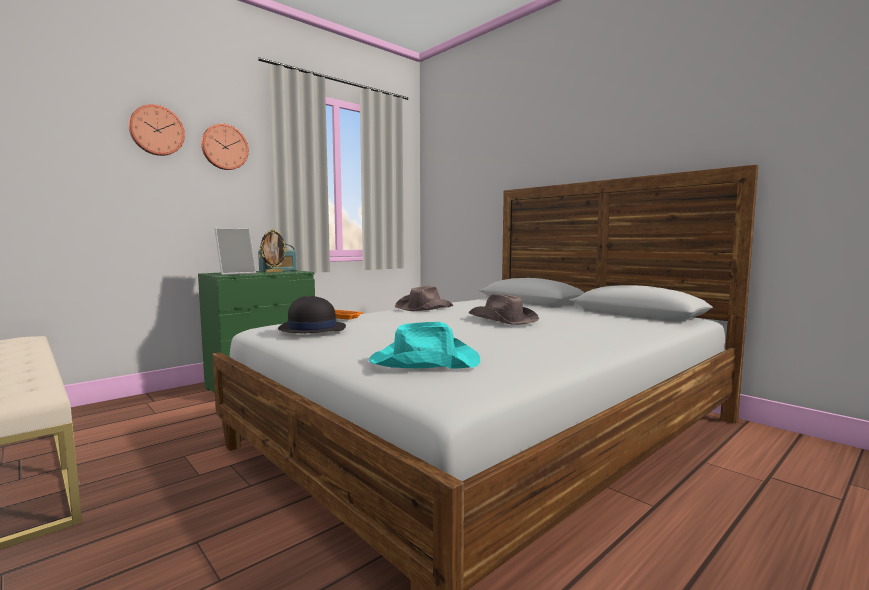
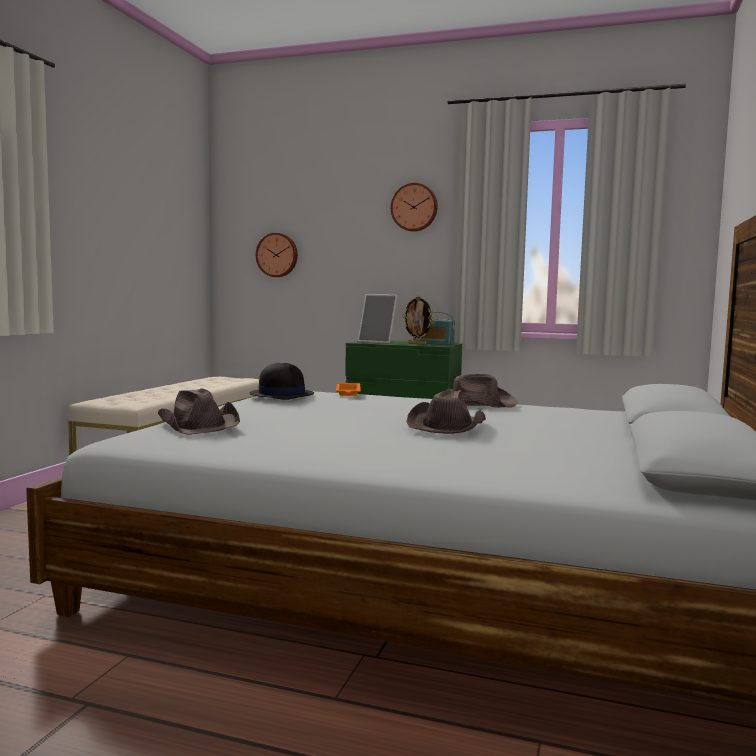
camera: 60 degrees right, 0 degrees up
(156, 130) = (355, 201): wall clock -> wall clock (277, 255)
(423, 361) = (199, 425): turquoise hat -> brown hat

